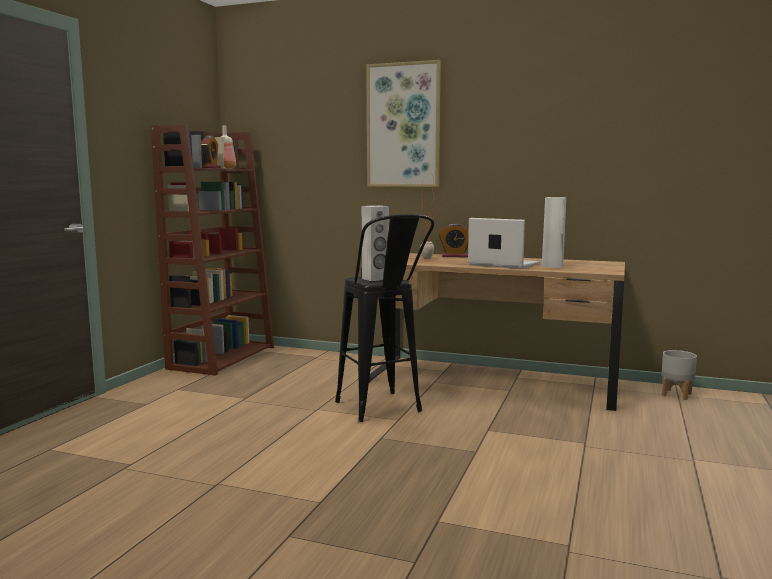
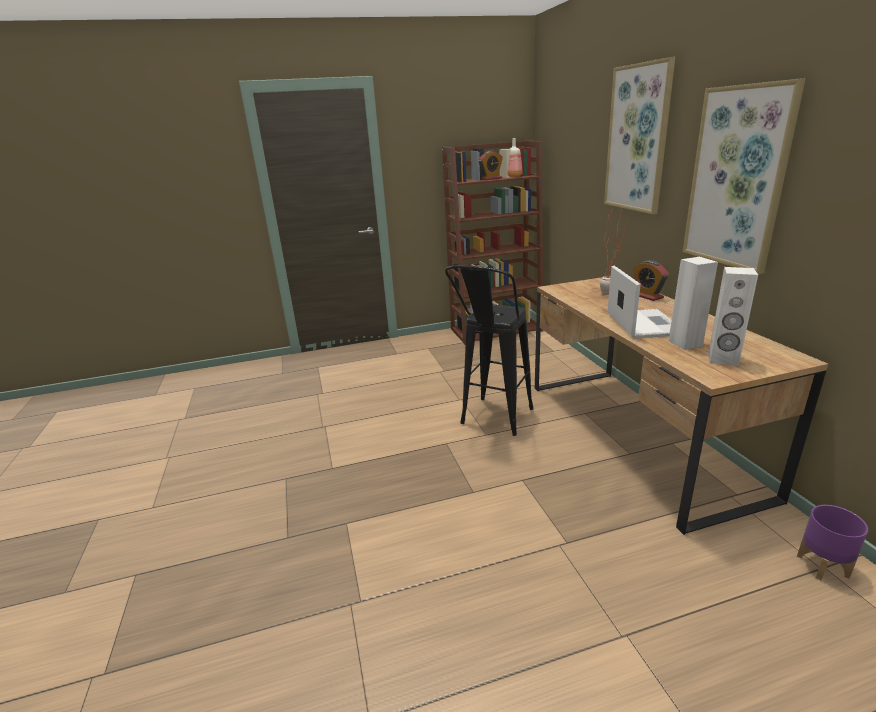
camera: 55 degrees right, 15 degrees up
(375, 279) = (500, 311): white speaker -> white speaker (723, 359)
(521, 149) = (737, 178): none -> picture
(677, 395) = (823, 566): grey planter -> purple planter

